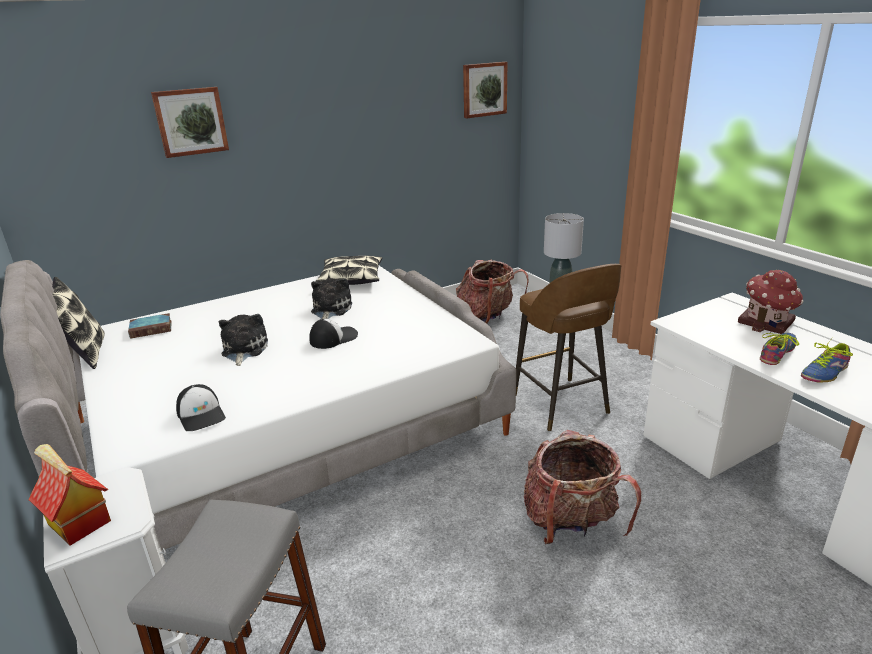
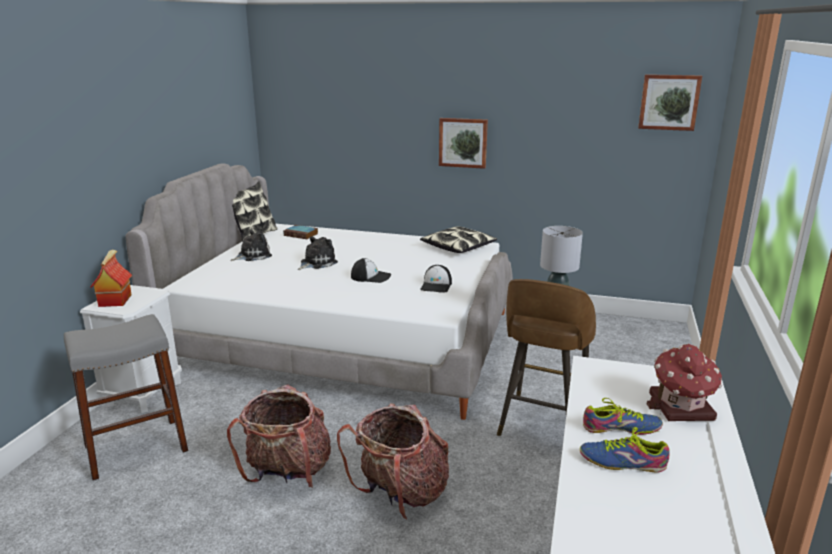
camera: 45 degrees right, 5 degrees down
(191, 121) = (380, 94): picture -> picture (463, 142)
(201, 415) = (238, 285): cap -> cap (436, 286)
(330, 309) = (404, 260): plush toy -> plush toy (252, 255)
(487, 317) = (604, 337): backpack -> backpack (288, 472)

